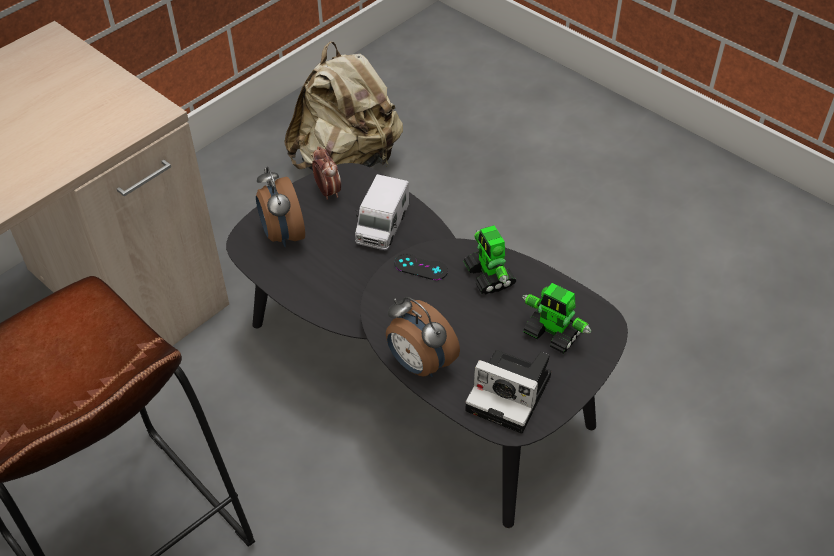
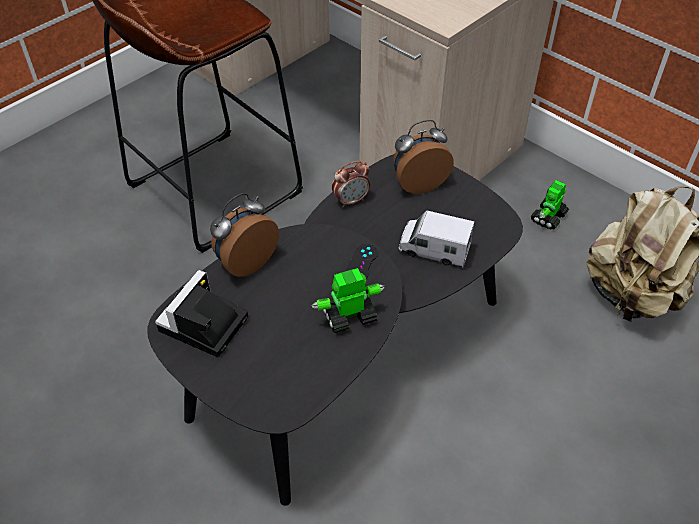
camera: 90 degrees right, 0 degrees up
(327, 191) = (477, 210): alarm clock -> alarm clock (351, 200)
(553, 334) = (270, 364): toy robot -> toy robot (548, 217)

